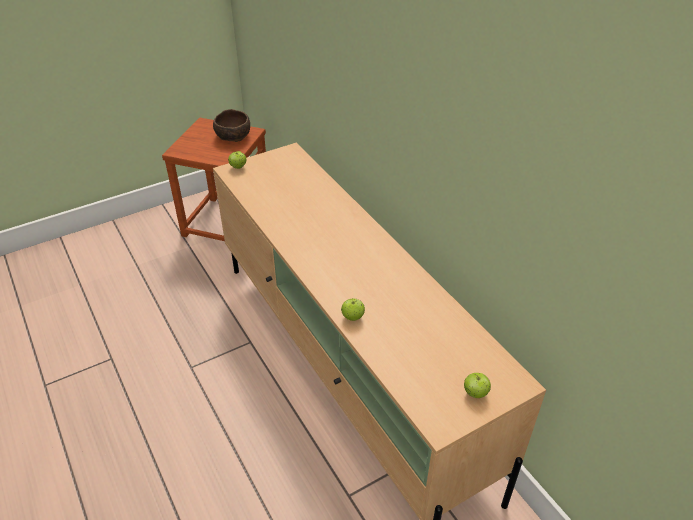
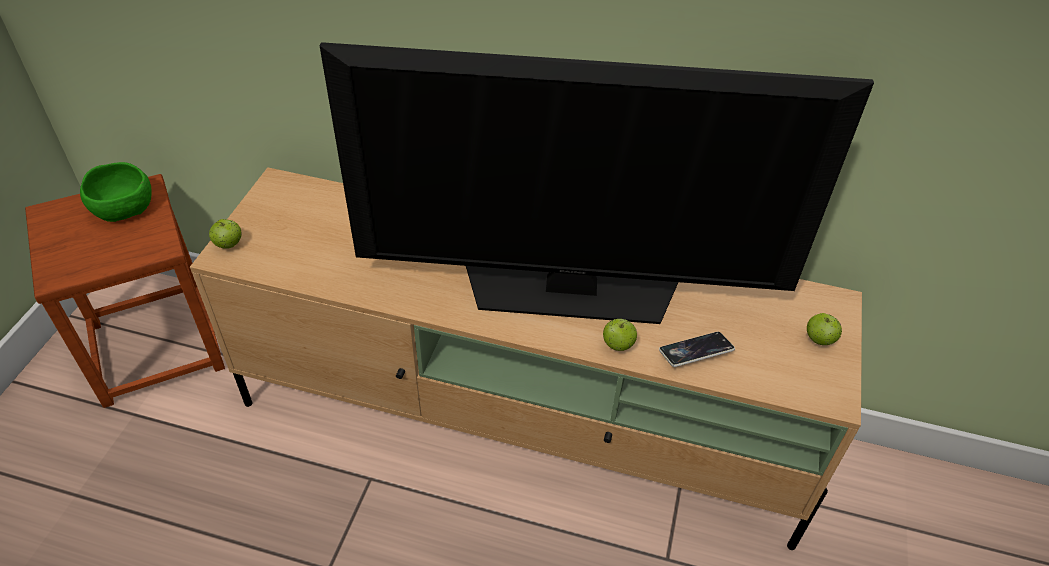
camera: 45 degrees left, 5 degrees up
(233, 136) = (124, 208): brown bowl -> green bowl
(366, 276) = (571, 288): none -> television
(390, 348) = (695, 352): none -> phone

